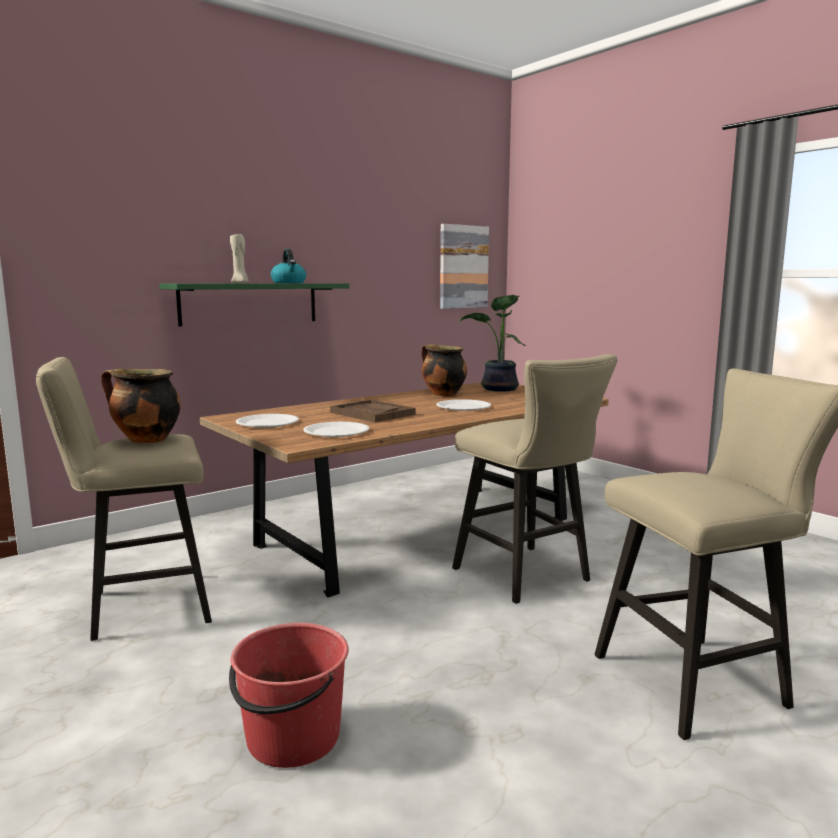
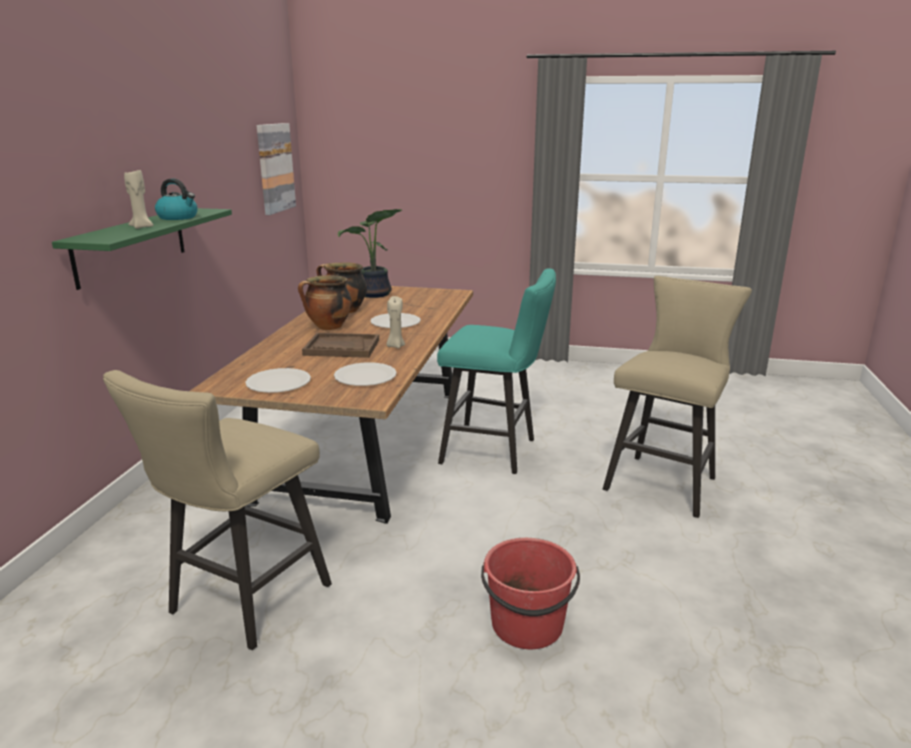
camera: 40 degrees left, 10 degrees up
(145, 440) = (239, 437): cooking pot -> cooking pot (328, 327)
(417, 420) = (395, 346): none -> beige candle
(528, 577) = (495, 451): beige stool -> turquoise stool

